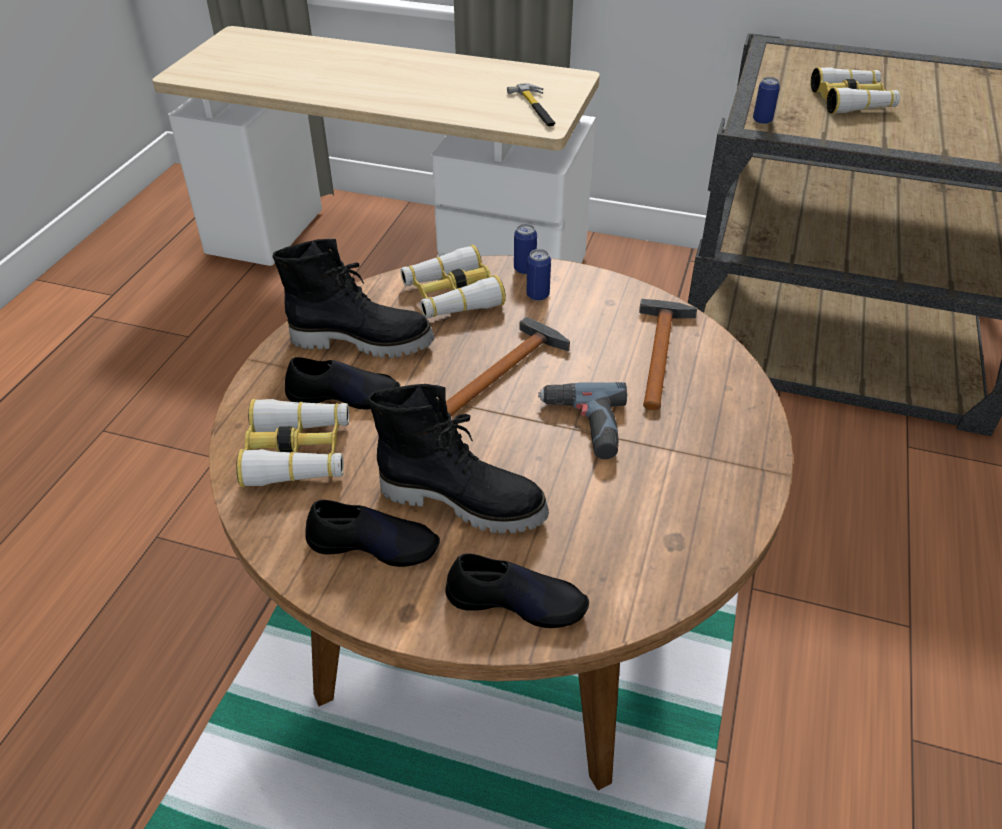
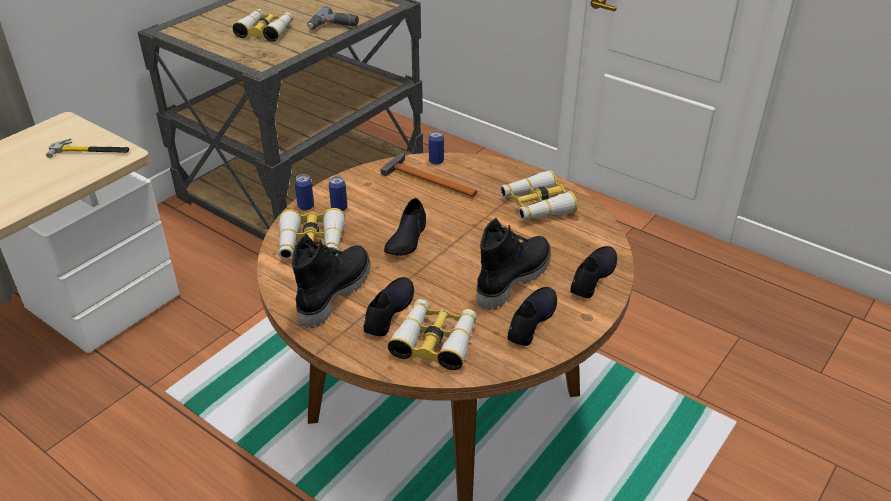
camera: 70 degrees left, 5 degrees down
(505, 370) = (407, 239): hammer -> black shoe
(583, 426) = (474, 222): power drill -> power drill (333, 26)
(677, 487) = (536, 205): none -> binoculars
(762, 120) = (259, 63): can -> can (436, 161)

